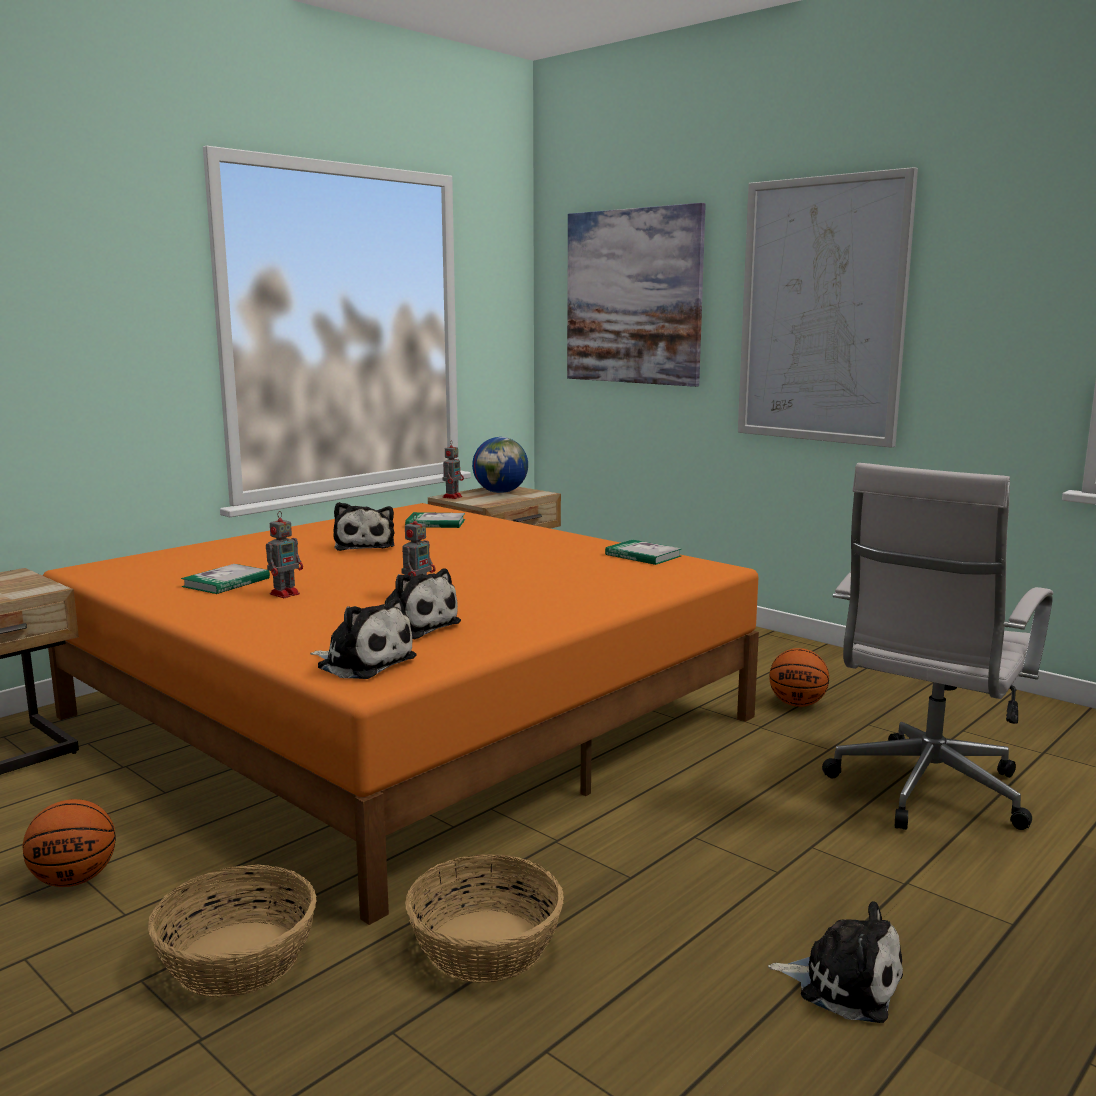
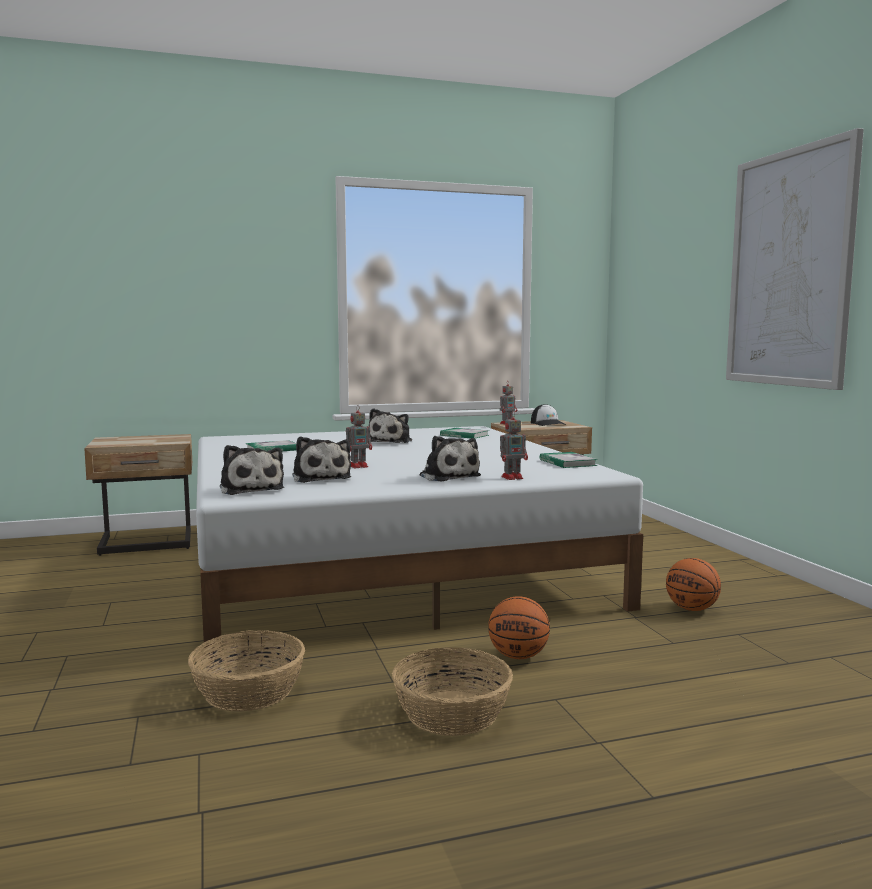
camera: 30 degrees right, 5 degrees down
(74, 880) = (104, 604): basketball -> basketball (518, 656)
(239, 959) = (121, 659): basket -> basket (452, 713)
(286, 593) = (290, 457): toy robot -> toy robot (513, 477)
(407, 717) = (386, 564): orange bed -> white bed
(501, 492) = (548, 423): globe -> cap
(633, 297) = (665, 271): picture -> none
(843, 984) = (444, 786): plush toy -> plush toy (448, 476)
(925, 793) = (715, 690): white office chair -> none

